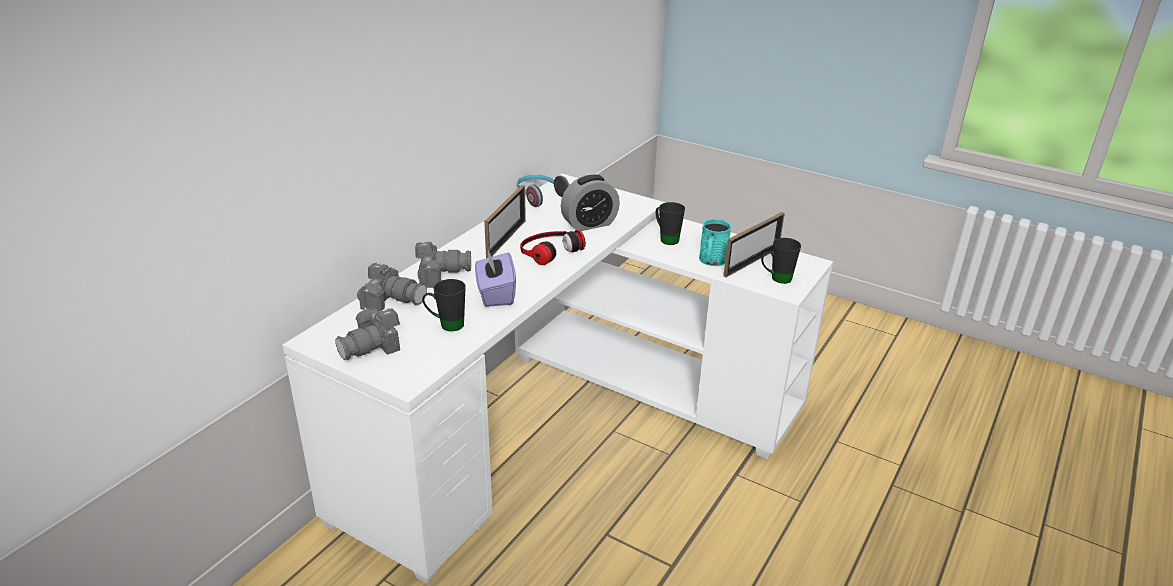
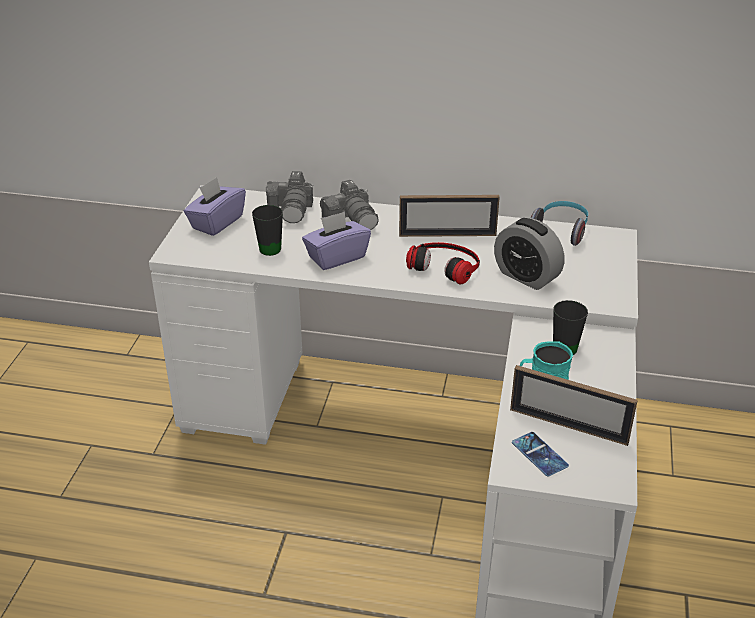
camera: 70 degrees right, 5 degrees up
(372, 346) = (216, 222): camera -> purple tissue box
(776, 279) = (539, 454): black mug -> phone

